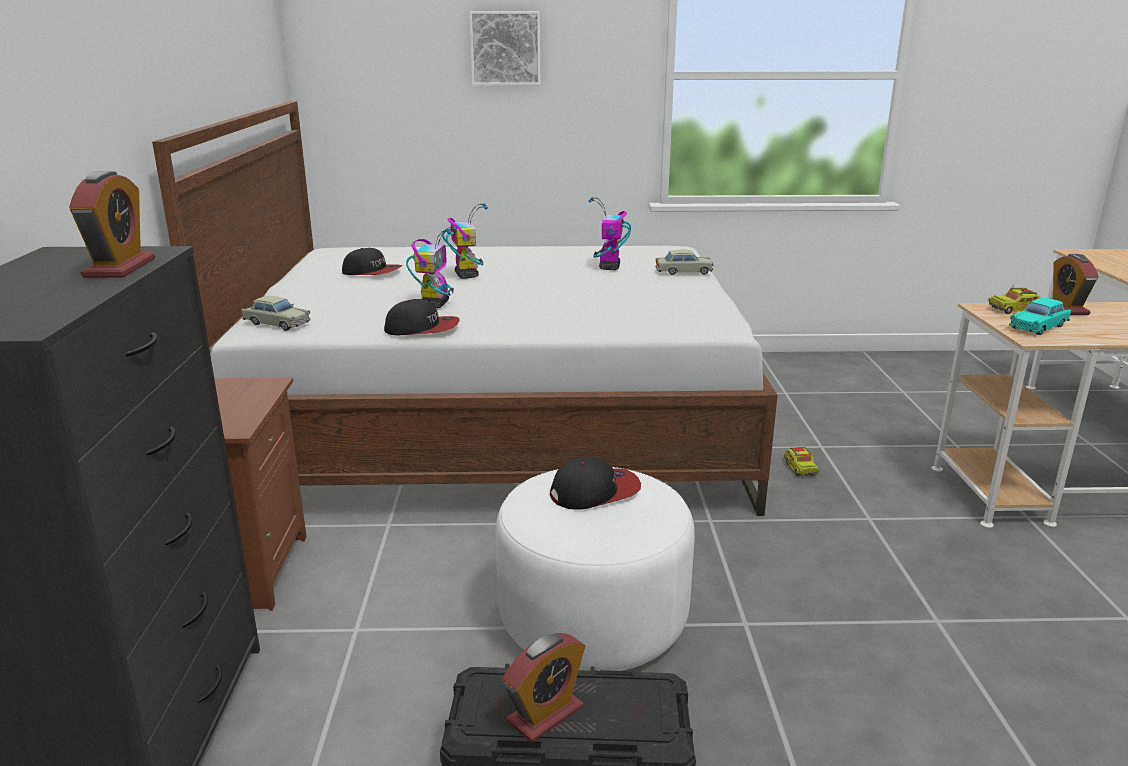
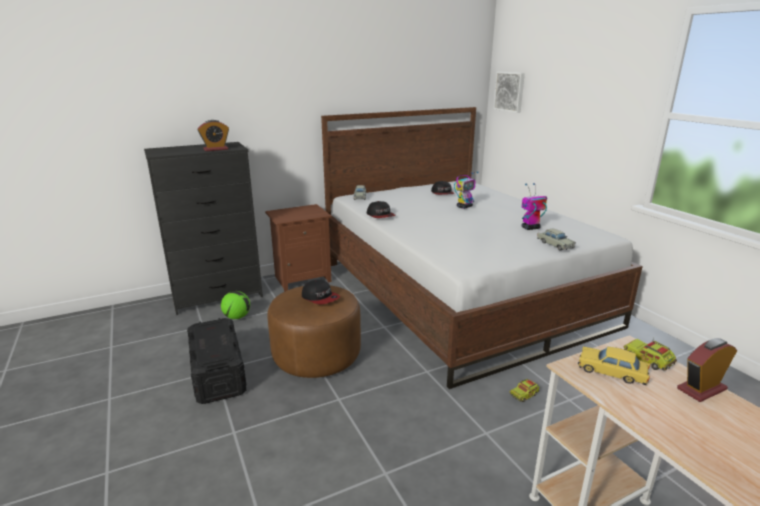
camera: 65 degrees right, 0 degrees up
(322, 712) = (237, 317): none -> football
(435, 304) = (414, 211): toy robot -> none
(505, 48) = (574, 87): picture -> picture (510, 91)
(545, 714) = (207, 337): alarm clock -> none
(592, 619) = (317, 355): white ottoman -> brown ottoman
(1039, 327) = (611, 372): turquoise toy car -> yellow toy car

